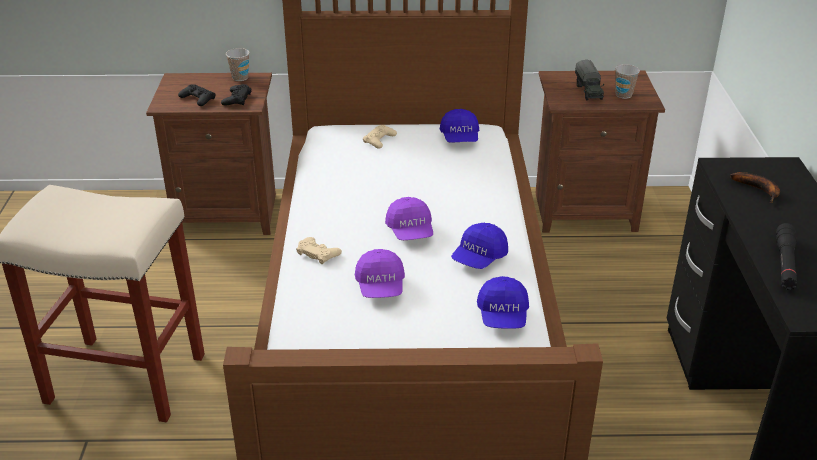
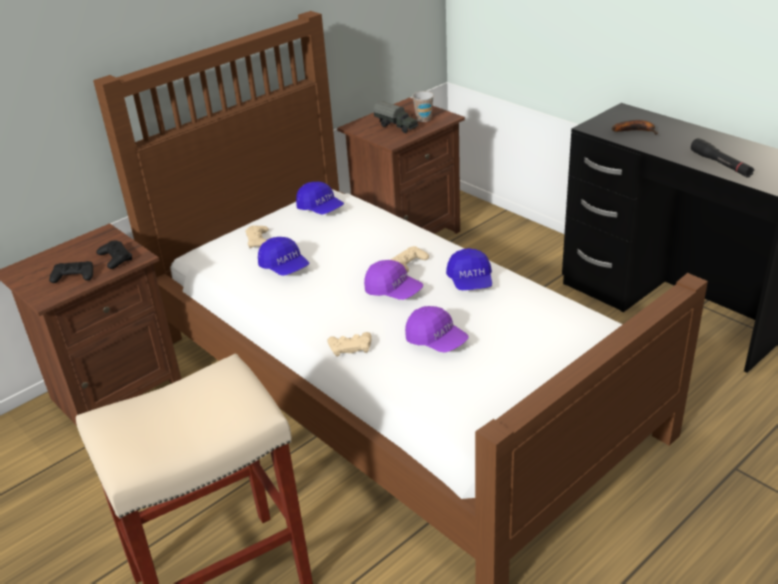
camera: 40 degrees left, 0 degrees up
(240, 78) = (86, 240): cup -> none
(456, 216) = (408, 263): none -> beige game controller
(503, 316) = (546, 309): blue cap -> blue cap (284, 267)

